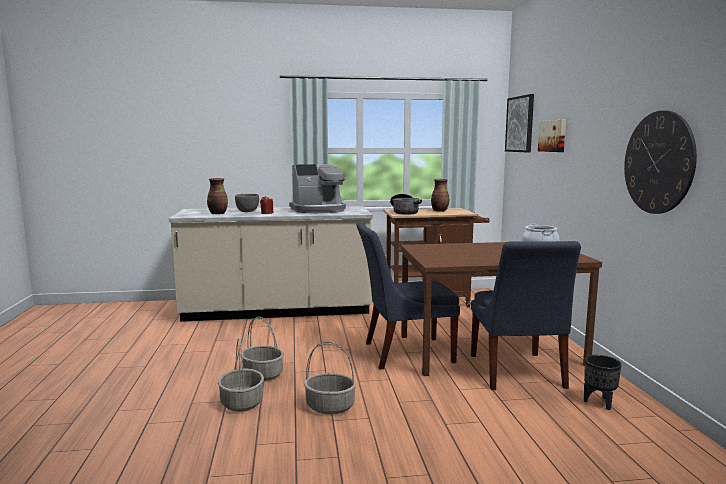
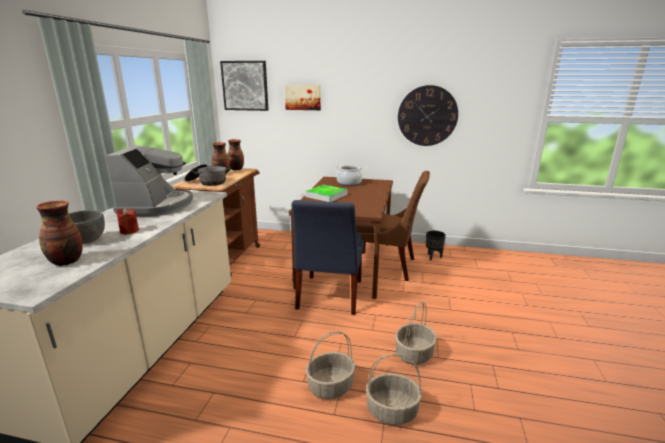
camera: 70 degrees left, 10 degrees up
(462, 211) = (236, 169): none -> vase
(470, 248) = (326, 195): none -> tray
(516, 373) = (387, 266): blue chair -> brown chair

